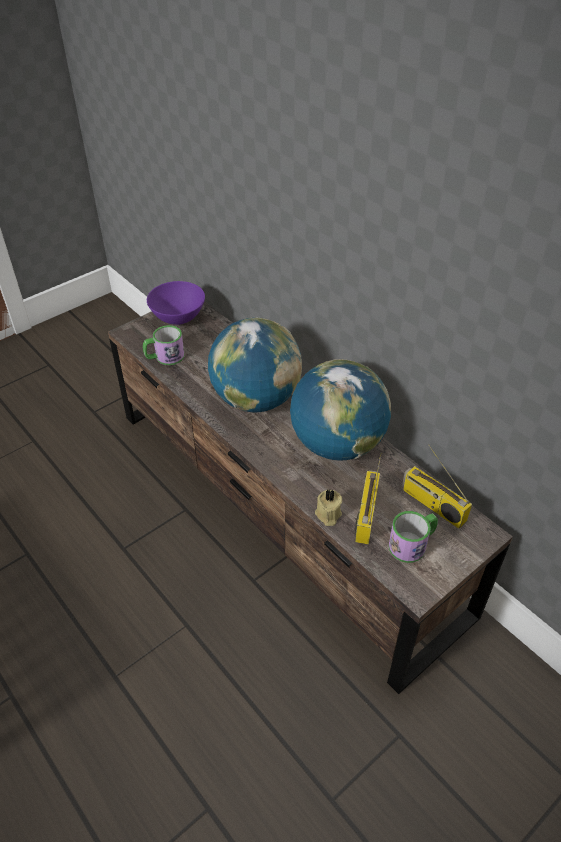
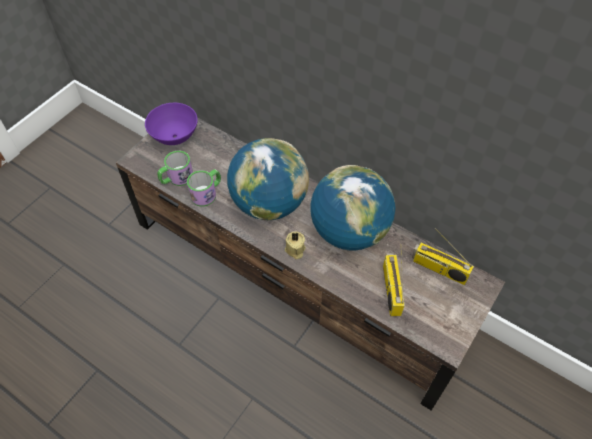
camera: 15 degrees left, 10 degrees up
(328, 515) = (362, 297): beige candle -> beige candle (295, 250)
(412, 544) = (434, 307): mug -> mug (207, 193)

